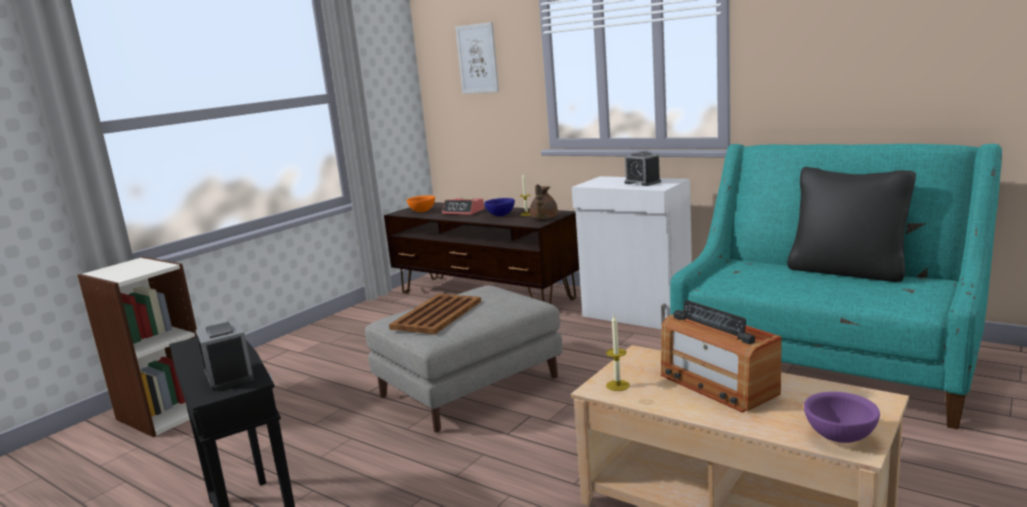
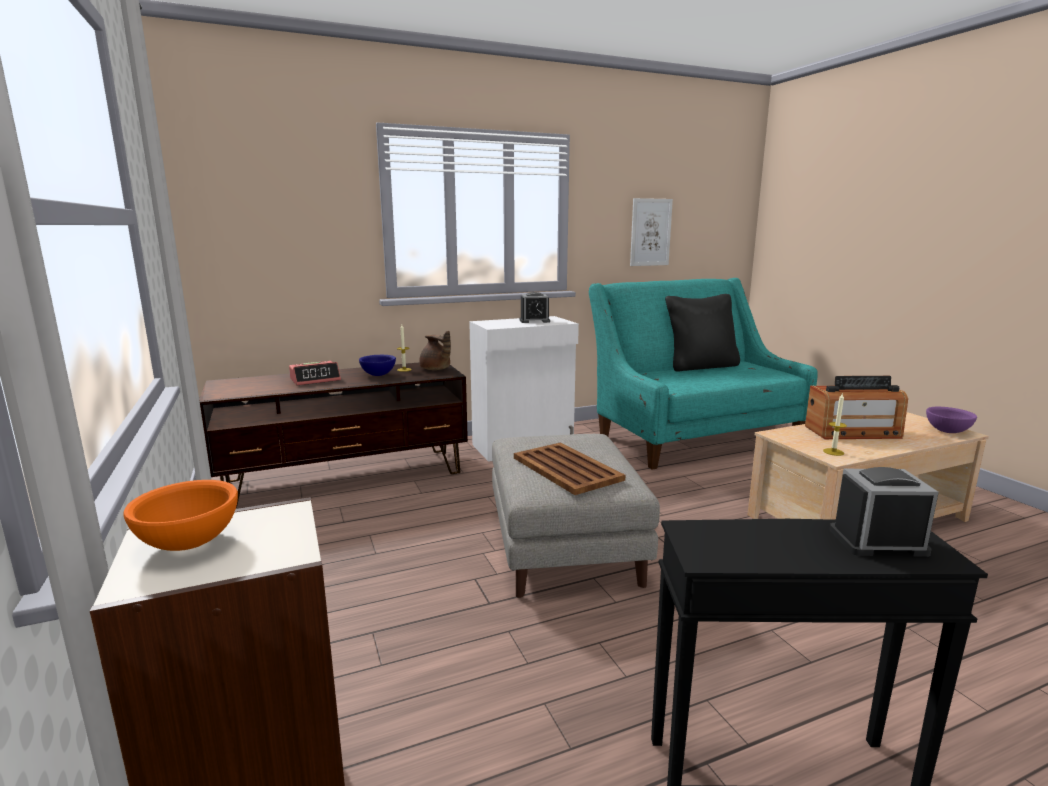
camera: 60 degrees left, 0 degrees up
(422, 211) = (250, 389): orange bowl -> orange bowl (191, 543)
(477, 59) = (279, 189): picture -> picture (650, 232)

